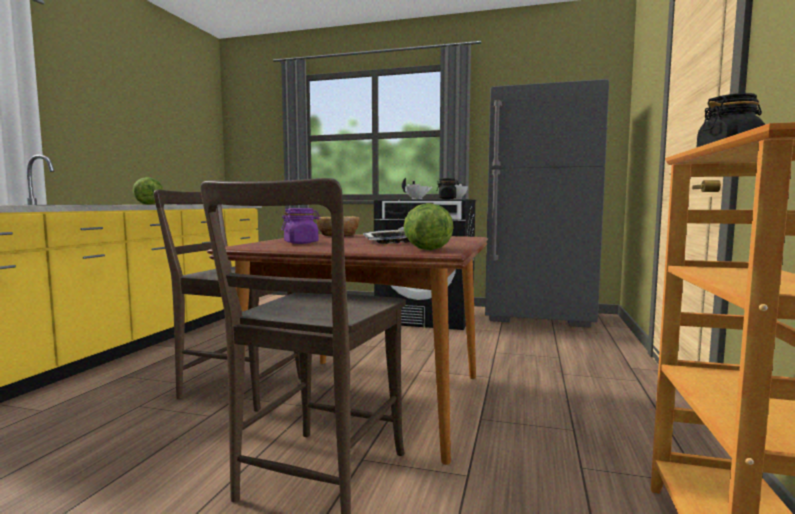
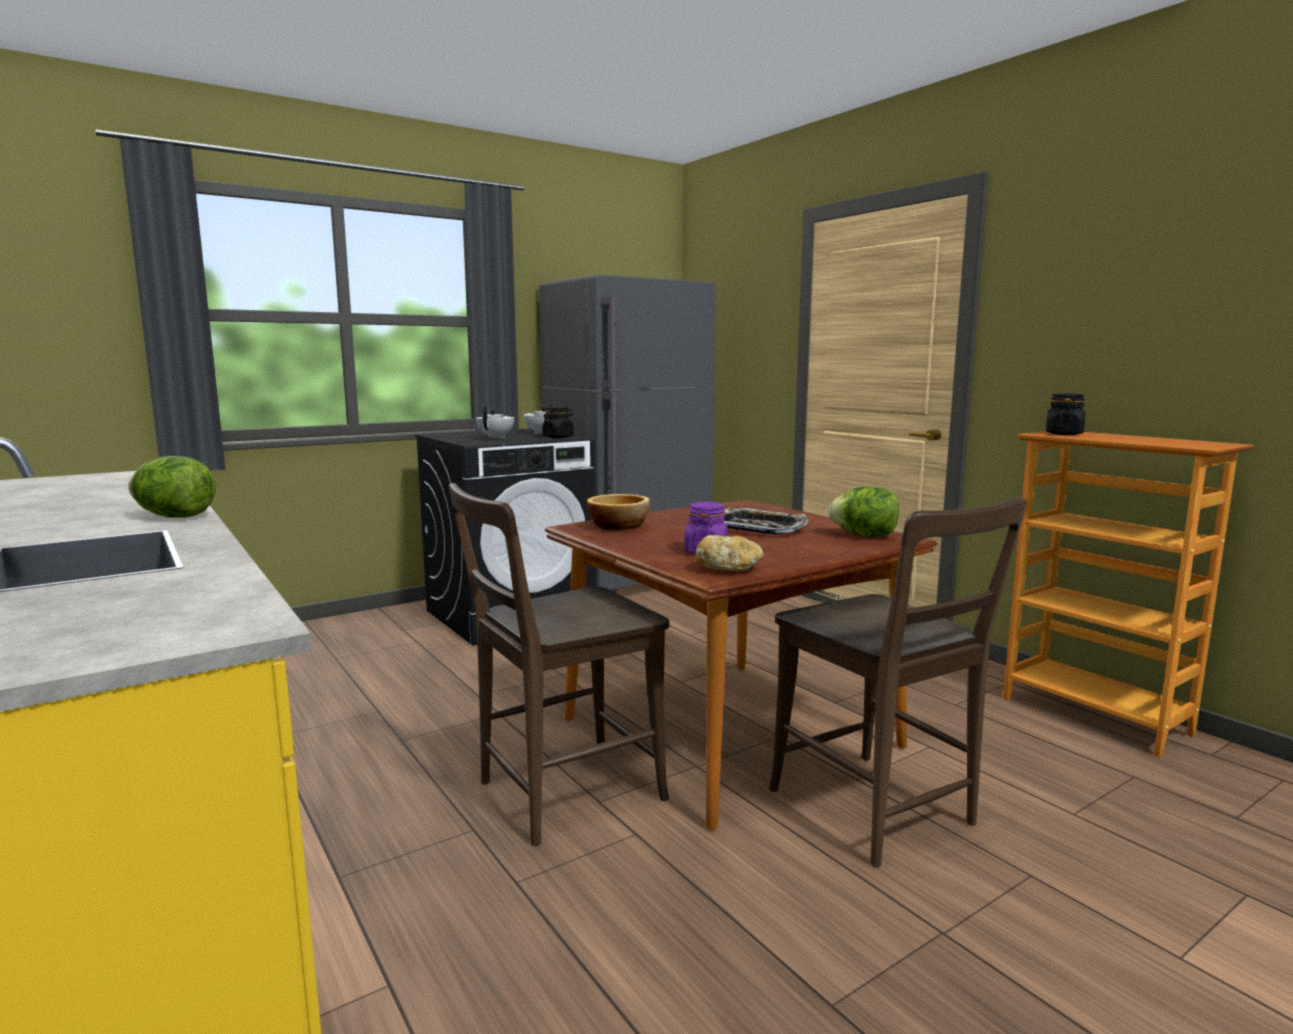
camera: 50 degrees left, 5 degrees up
(260, 246) = (728, 568): none -> bread

